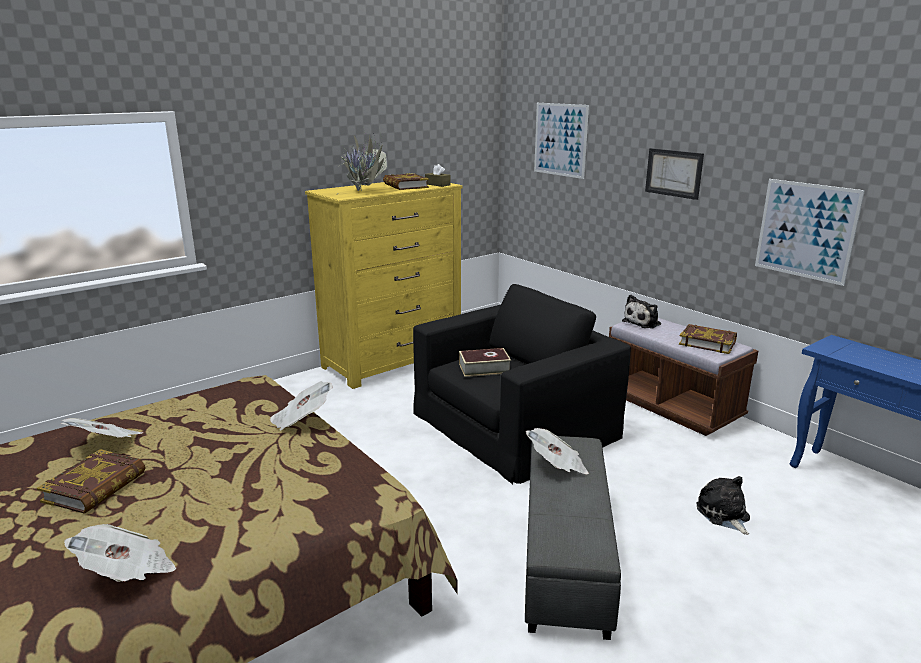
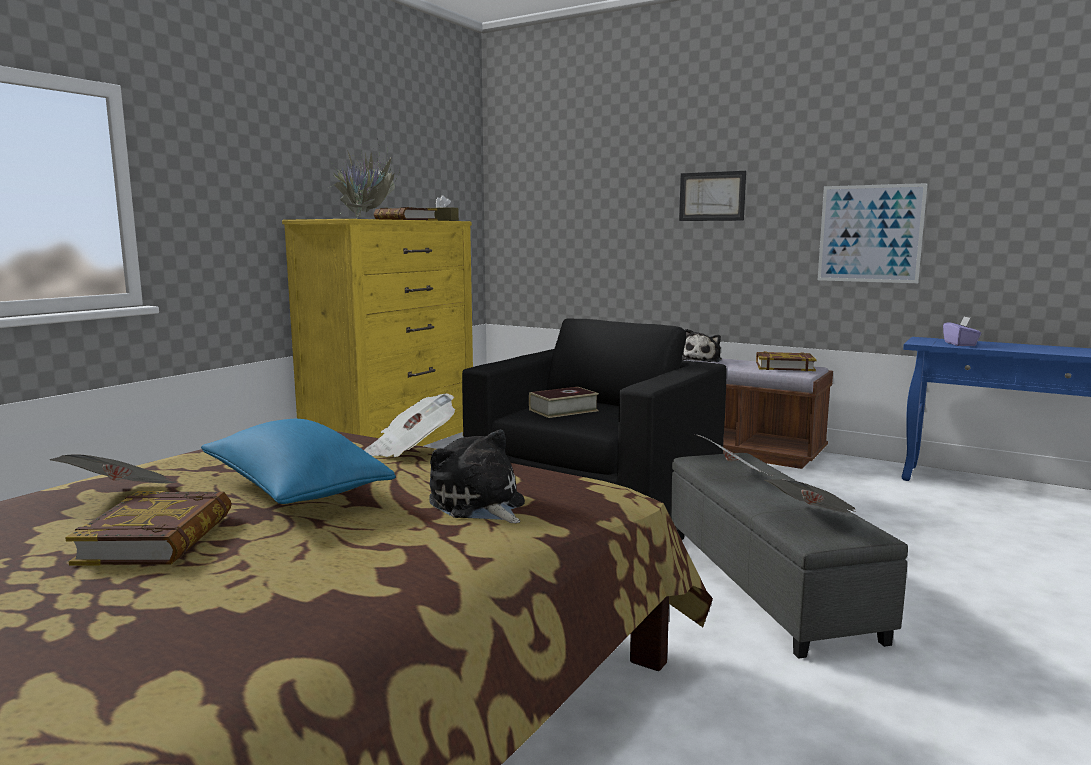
camera: 20 degrees left, 10 degrees down
(128, 572) = (328, 609): newspaper -> newspaper (811, 520)
(197, 455) = (294, 491): none -> blue pillow
(560, 139) = (565, 179): picture -> none
(724, 515) = (885, 524): plush toy -> plush toy (479, 505)
(861, 356) = (960, 344): none -> purple tissue box

